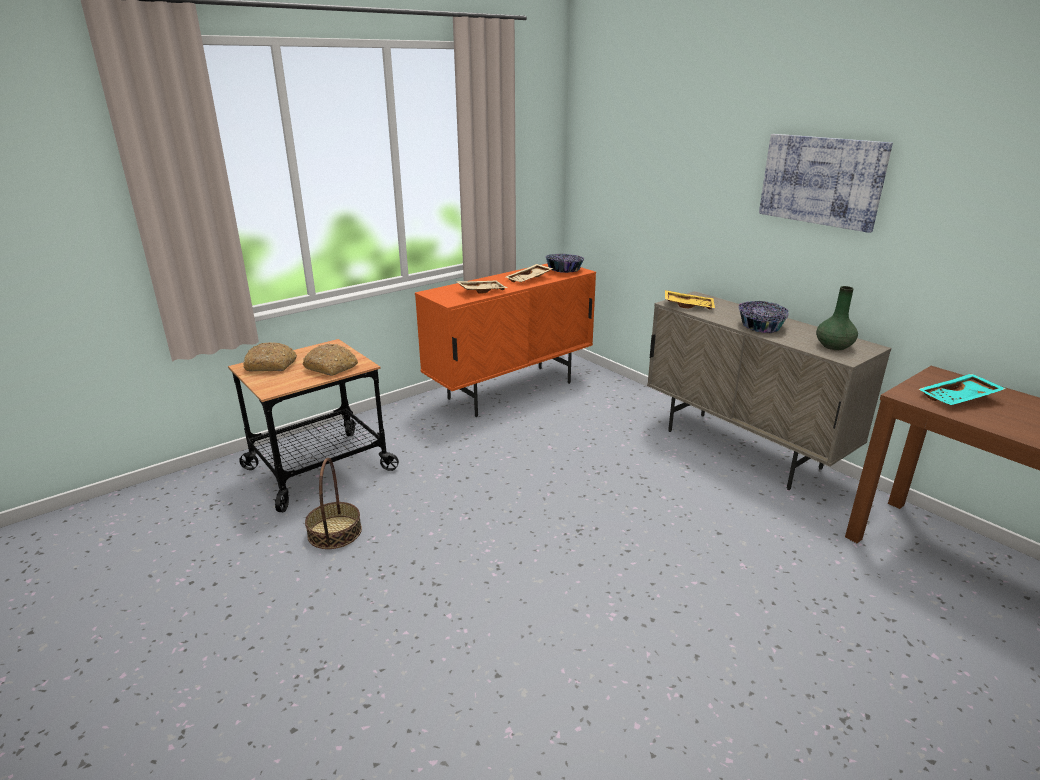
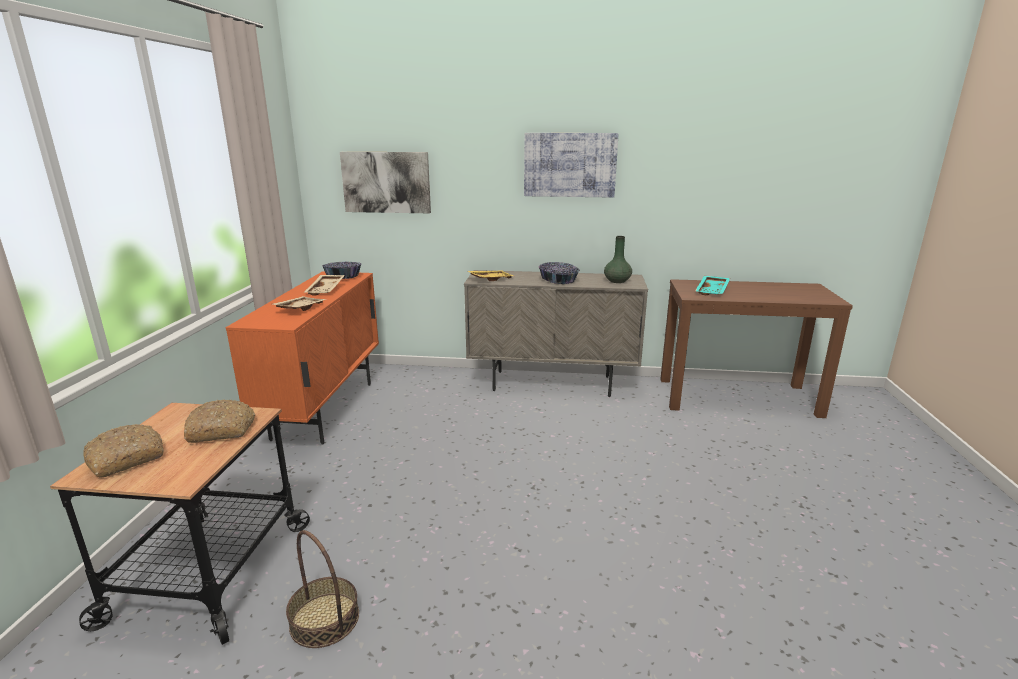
camera: 45 degrees left, 5 degrees down
(631, 178) = (386, 182): none -> picture

